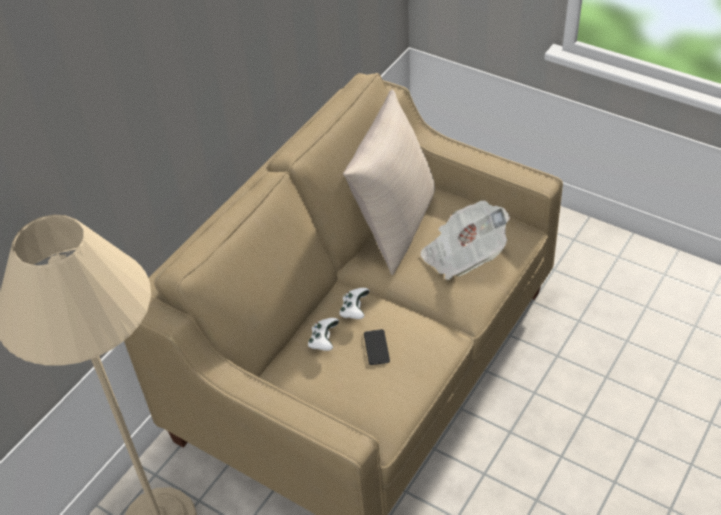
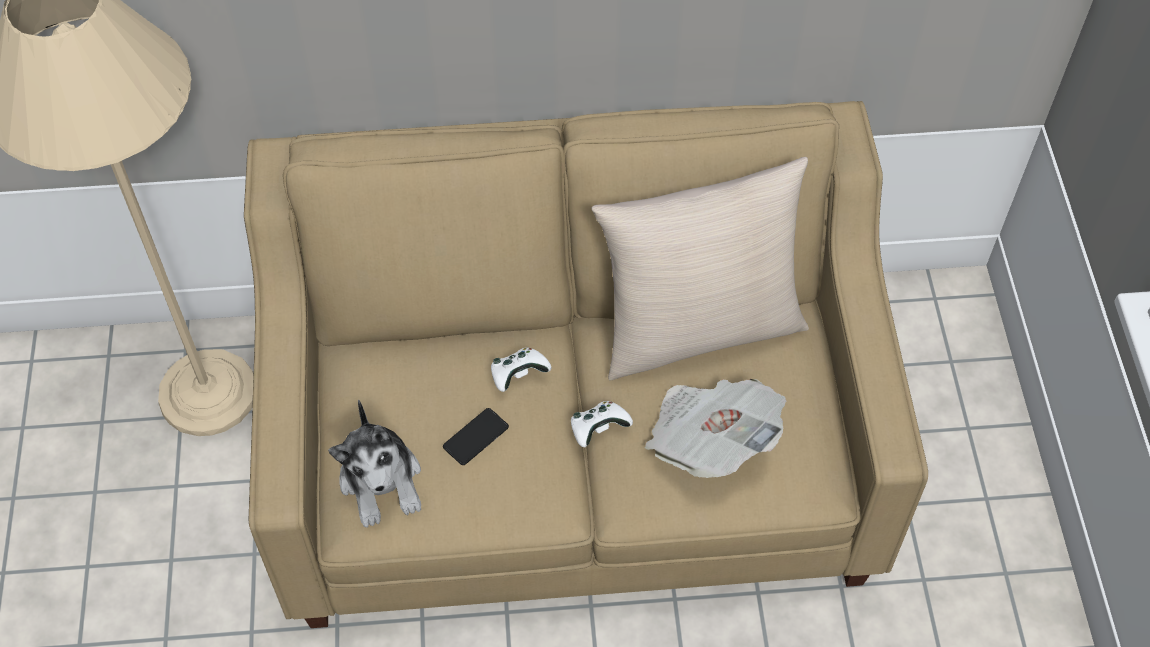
camera: 50 degrees right, 10 degrees up
(323, 341) = (446, 374): white game controller -> white game controller (598, 429)
(365, 404) = (381, 480): none -> plush toy

